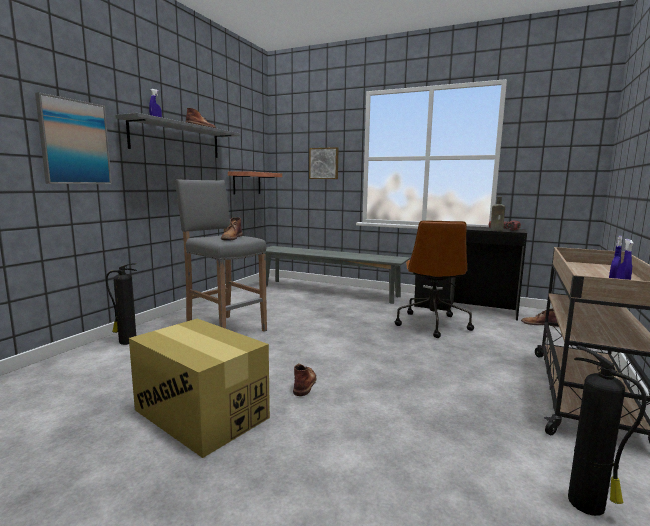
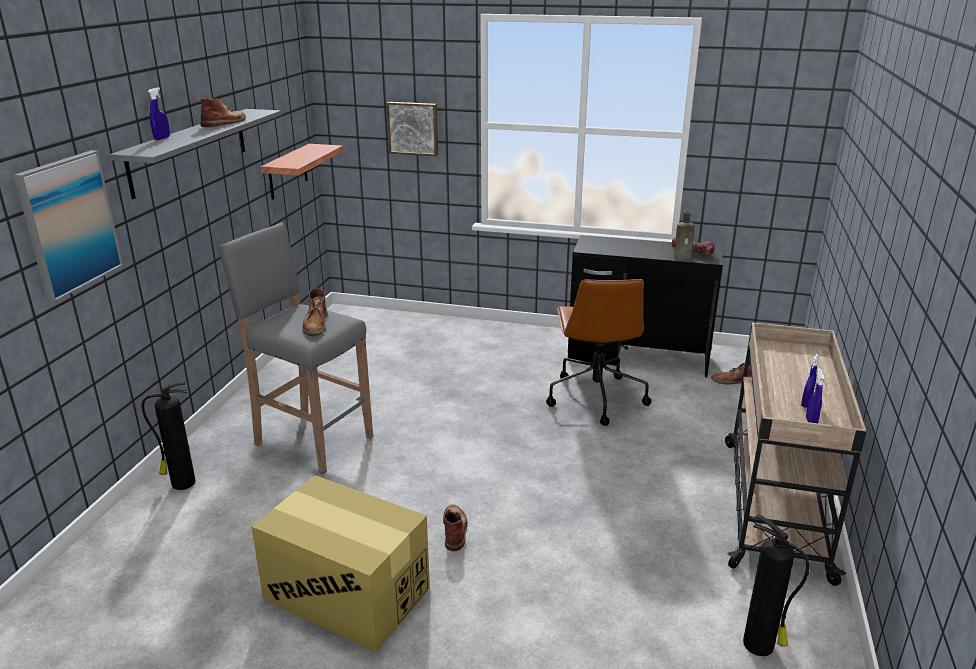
camera: 10 degrees left, 15 degrees up
(329, 291) = (436, 335): grey bench -> none

